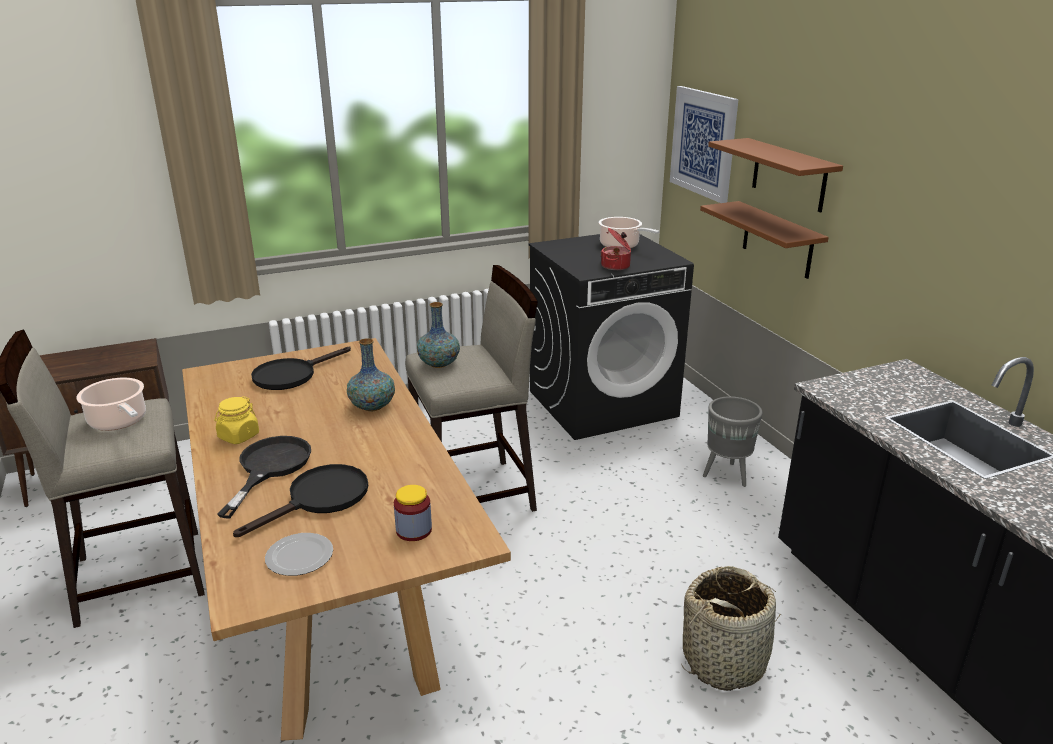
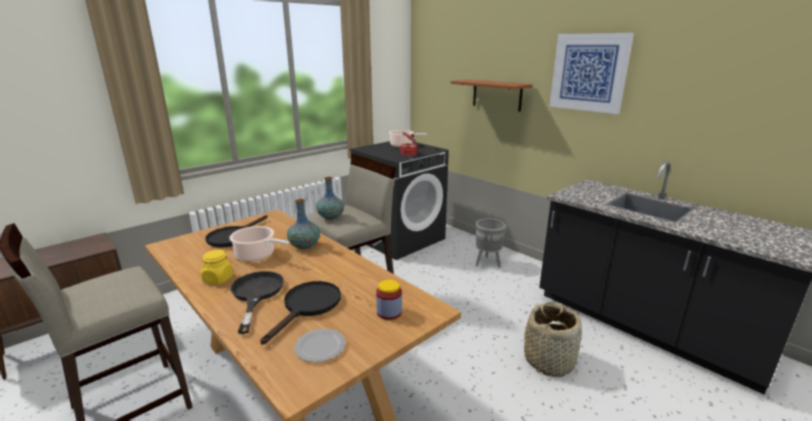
camera: 20 degrees left, 5 degrees down
(119, 421) = (110, 286): cooking pot -> cooking pot (257, 255)
(703, 143) = (437, 87): picture -> picture (588, 72)
(777, 240) = (492, 131): brown shelf -> none

